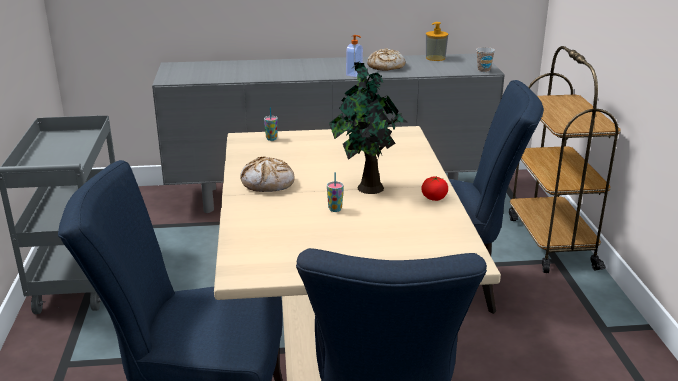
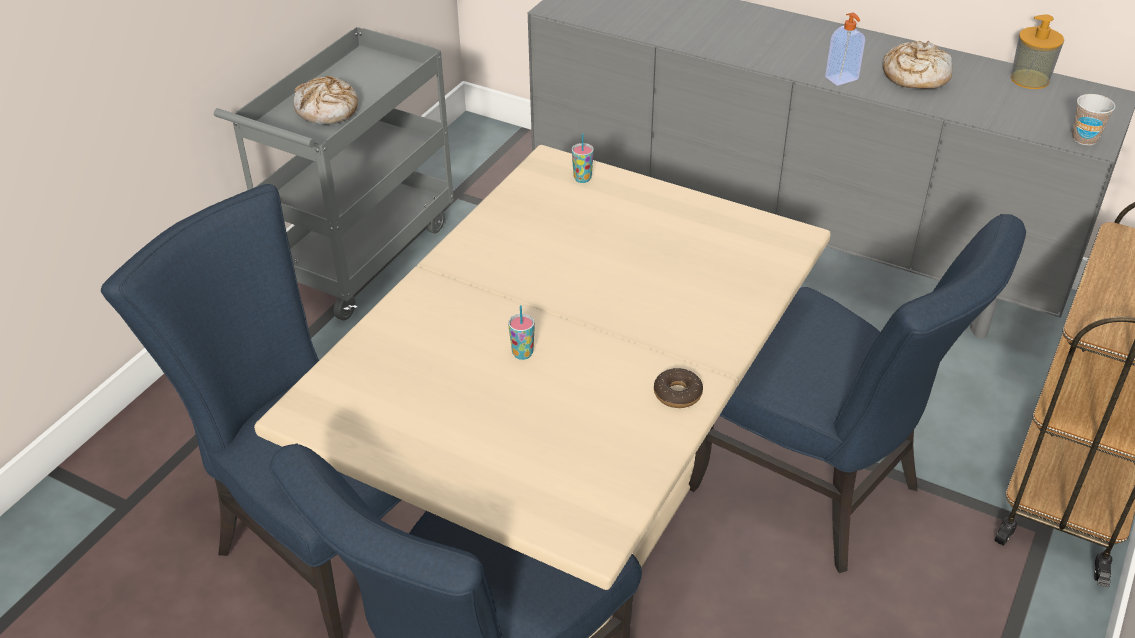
camera: 35 degrees right, 15 degrees up
(268, 183) = (490, 266): bread -> bread (327, 110)
(368, 188) = (609, 331): potted plant -> none
(434, 198) = (677, 394): tomato -> donut

